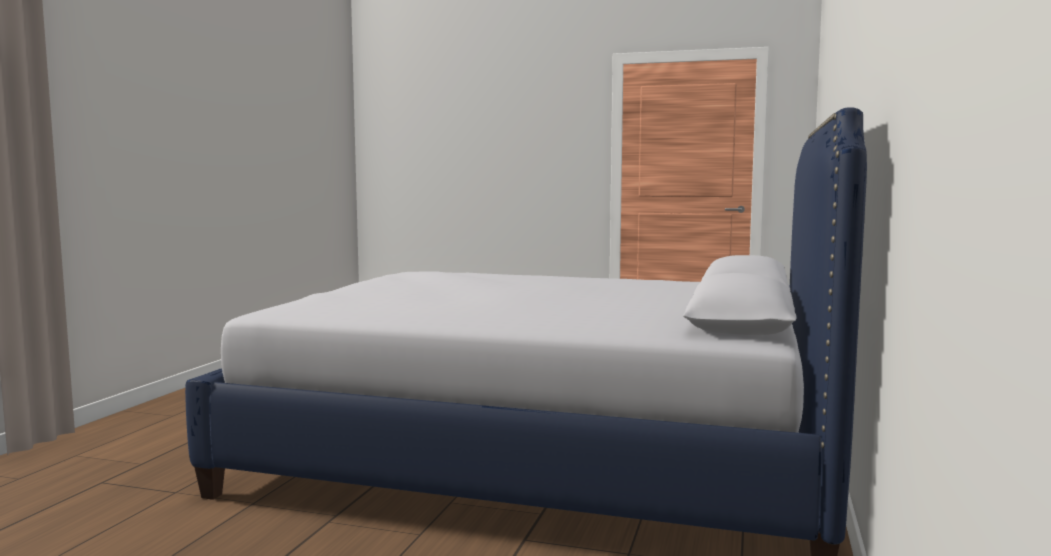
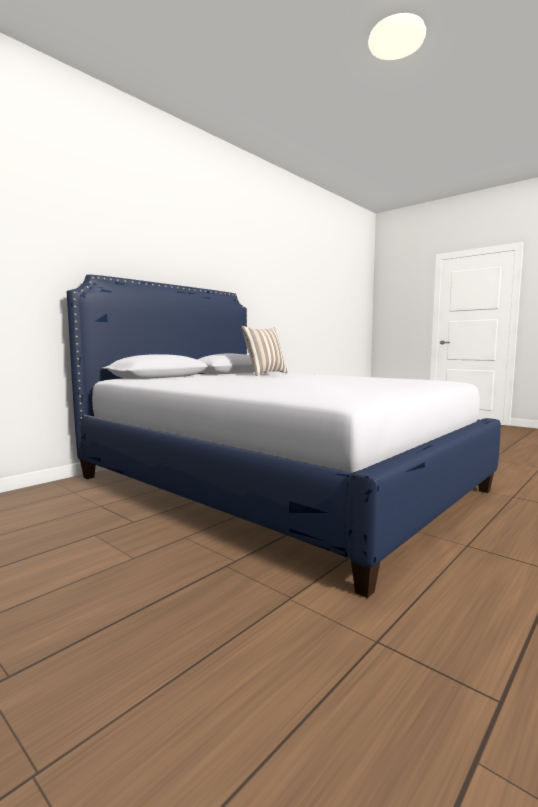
camera: 155 degrees left, 0 degrees up
(631, 316) = (264, 374): none -> pillow

